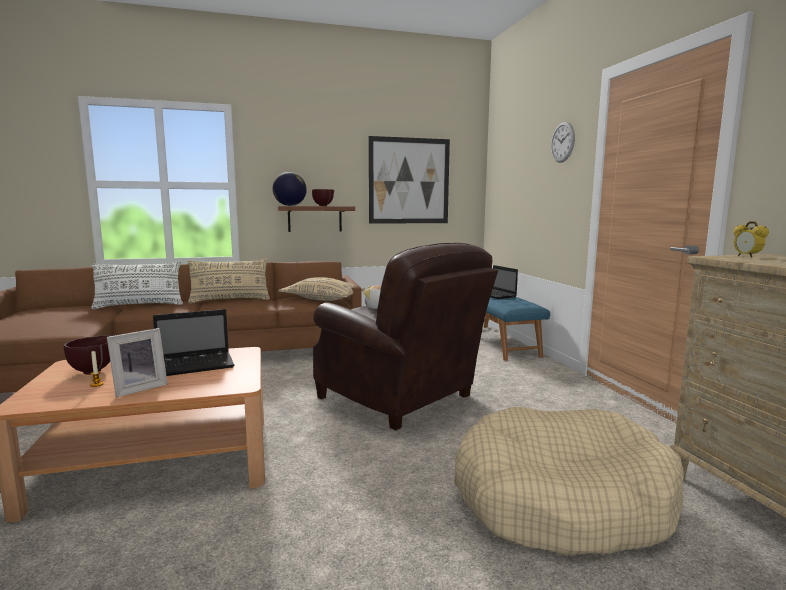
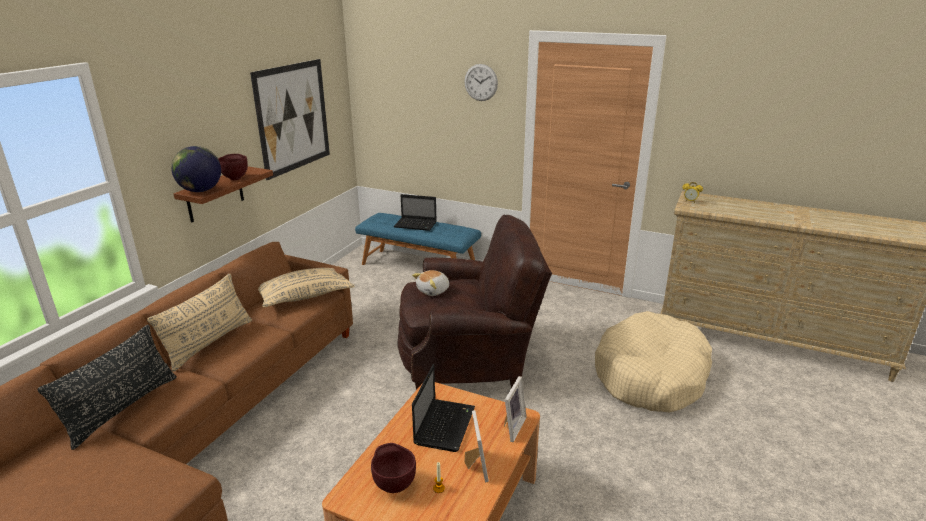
camera: 50 degrees left, 15 degrees up
(139, 305) = (122, 408): white pillow -> black pillow
(218, 386) = (511, 427): none -> picture frame

